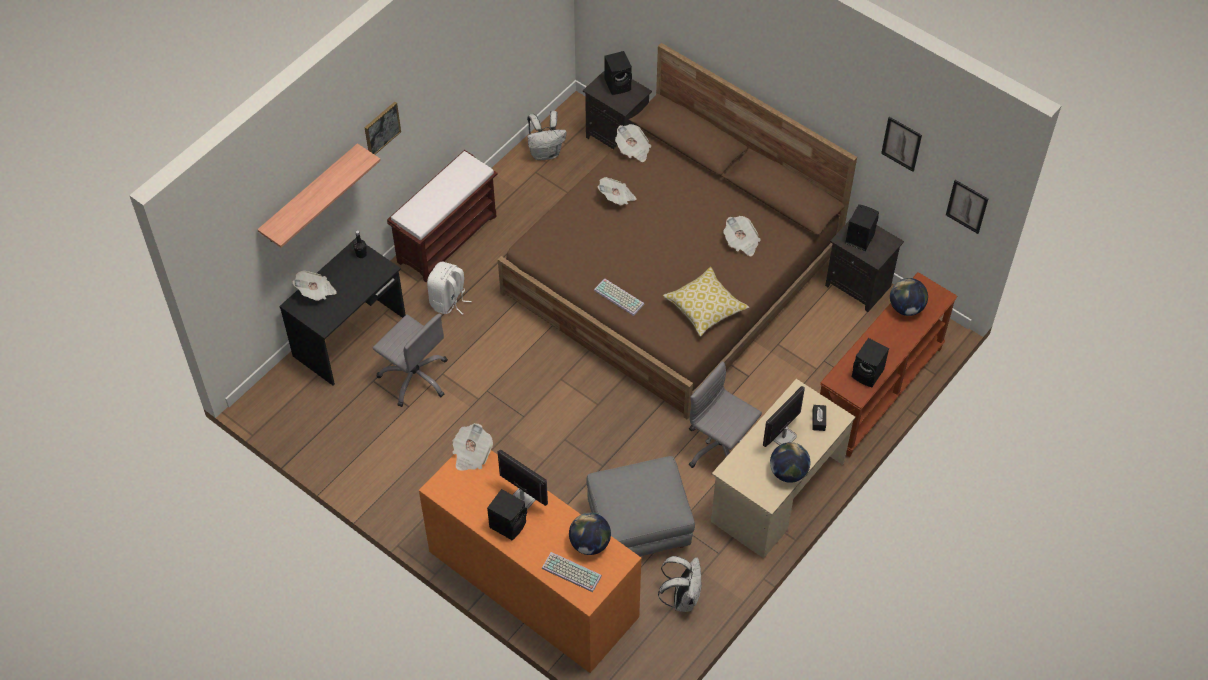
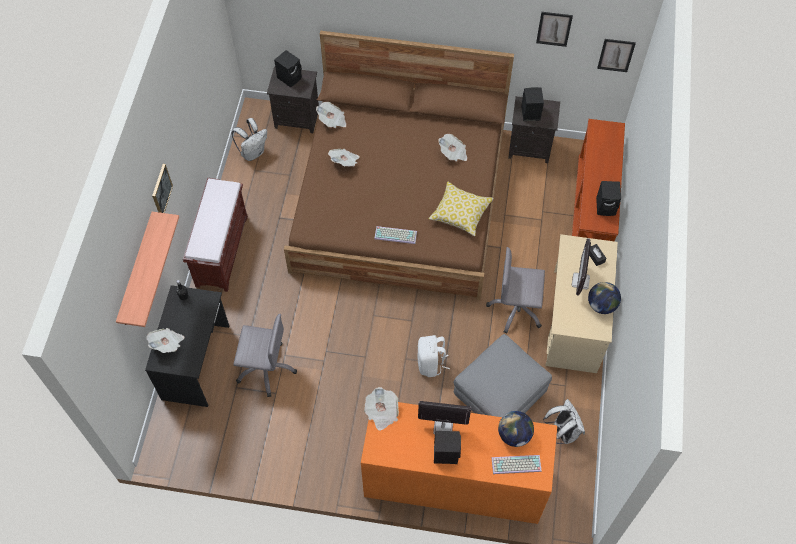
camera: 30 degrees left, 5 degrees up
(448, 301) = (253, 298): white backpack -> white backpack (431, 363)
(906, 307) = (598, 147): globe -> none

